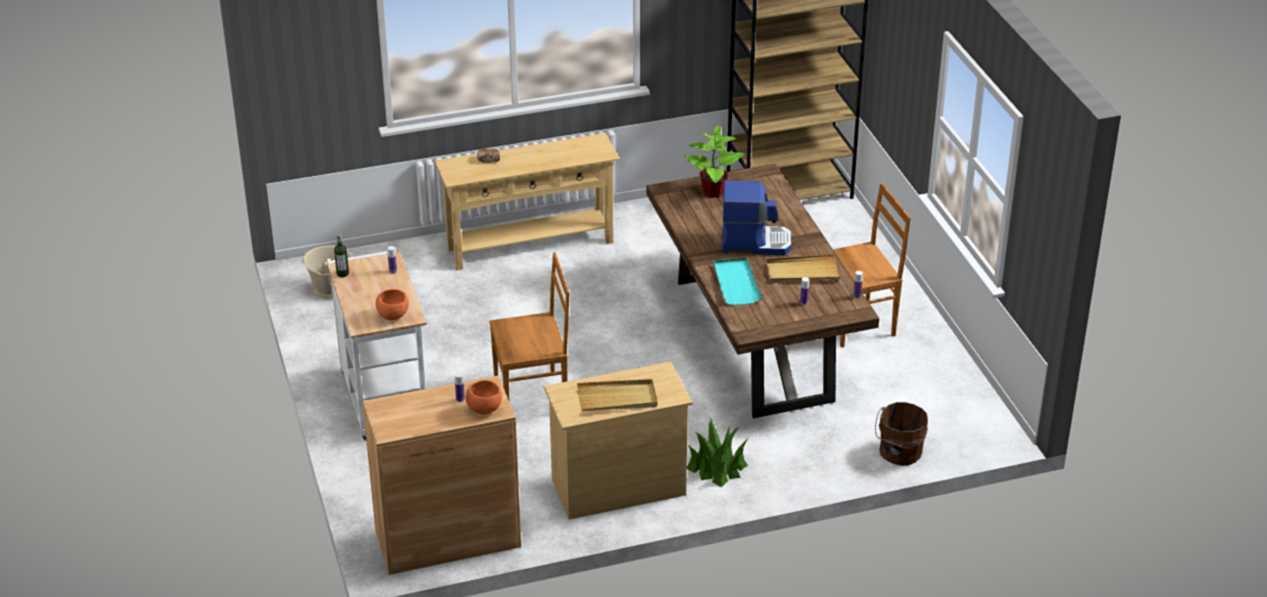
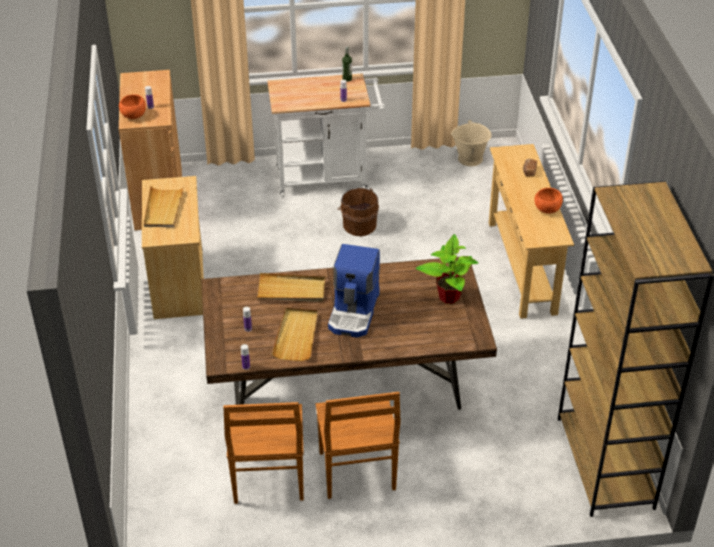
camera: 100 degrees right, 5 degrees up
(392, 315) = (285, 97): orange bowl -> orange bowl (547, 210)
(533, 395) = (306, 250): brown chair -> brown chair (268, 480)
(717, 466) = (180, 341): potted plant -> none
(736, 283) = (291, 290): turquoise tray -> beige tray
(899, 452) = (152, 463): brown bucket -> brown bucket (358, 225)

